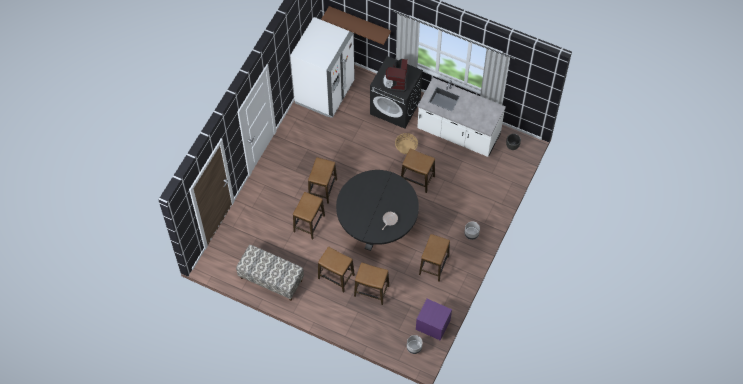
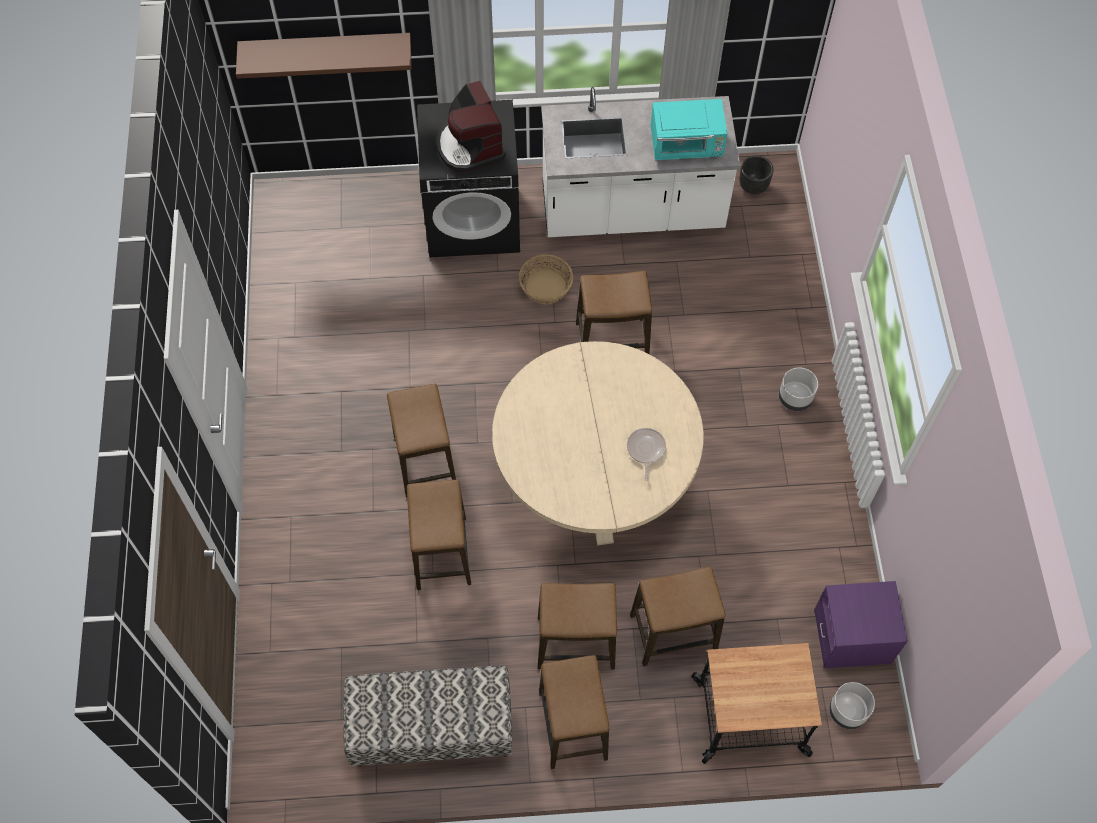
camera: 30 degrees left, 0 degrees up
(325, 92) = (306, 257): white fridge -> none
(377, 227) = (593, 483): black dining table -> beige dining table
(379, 331) = (750, 717): none -> cart
(434, 265) = (766, 505): stool -> stool (573, 726)
(476, 118) = (687, 145): none -> turquoise microwave

